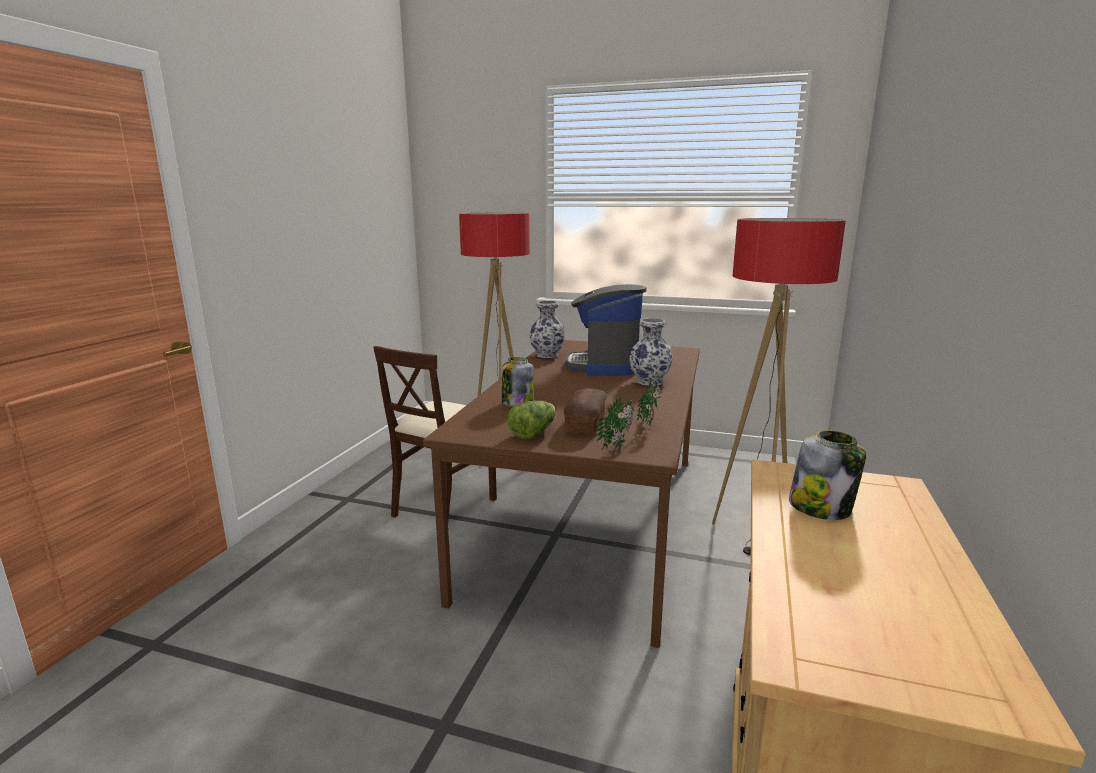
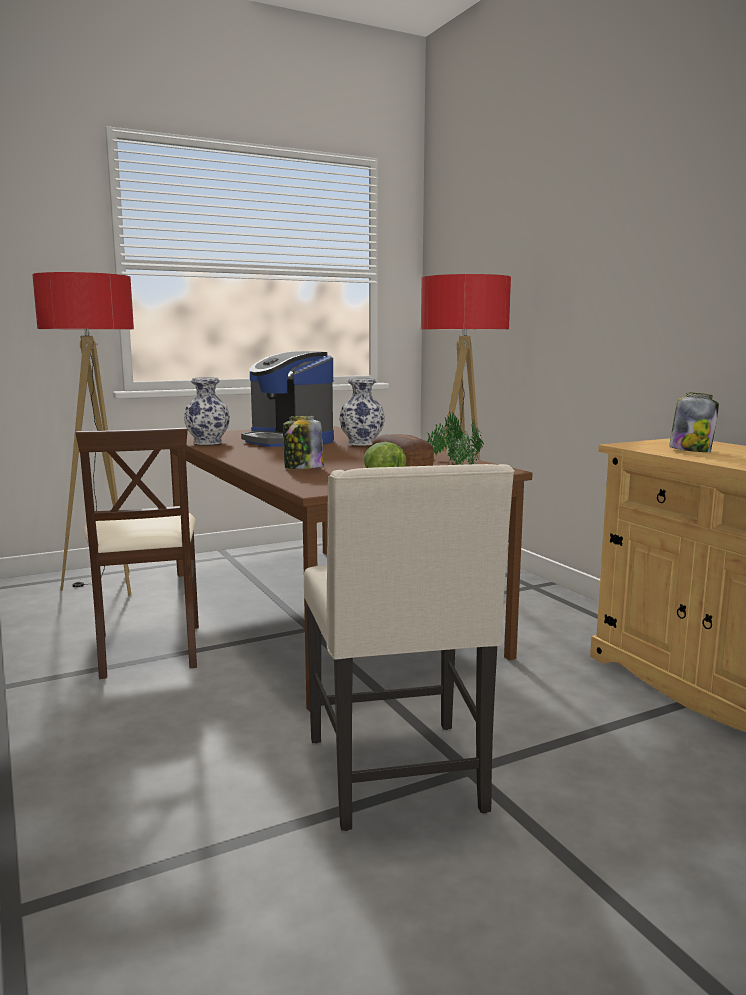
camera: 45 degrees left, 5 degrees down
(400, 695) = (399, 776): none -> beige chair

